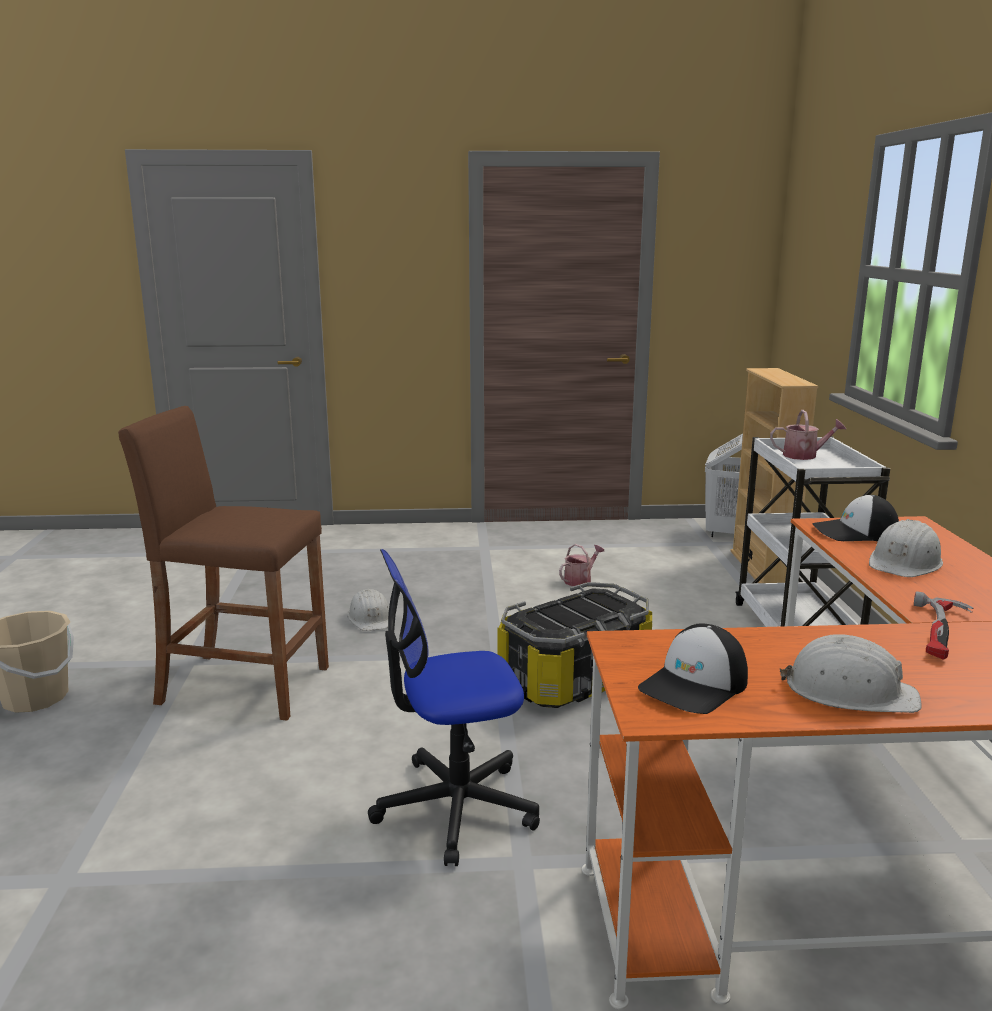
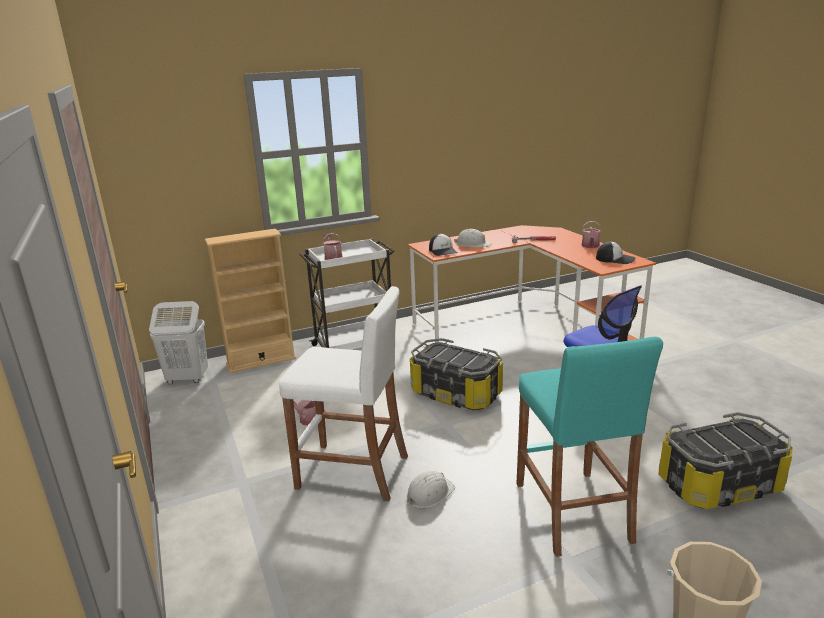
camera: 110 degrees left, 5 degrees up
(126, 821) = (719, 485): none -> storage box
(243, 685) = (572, 512): brown stool -> turquoise stool
(449, 590) = (353, 472): none -> white stool
(849, 692) = (590, 246): white hard hat -> watering can

